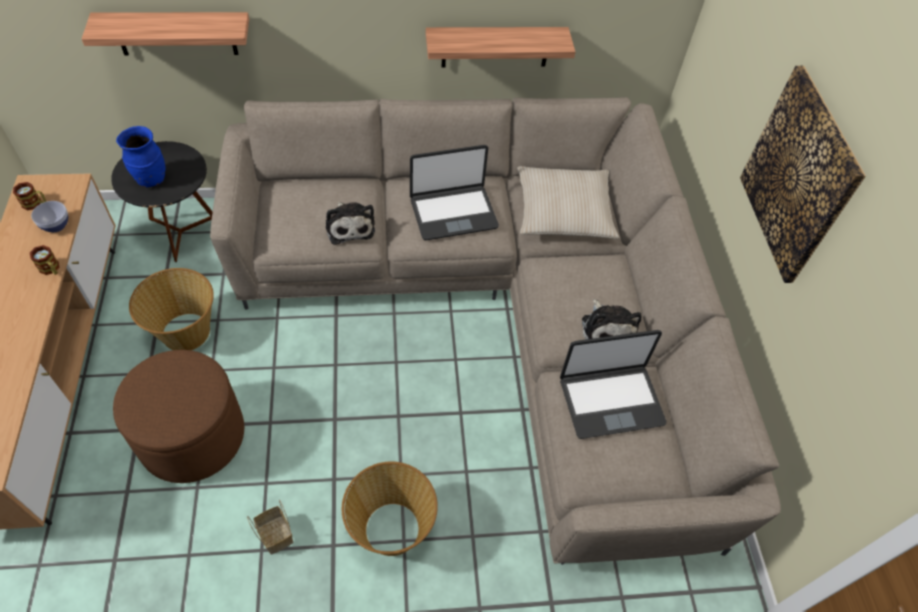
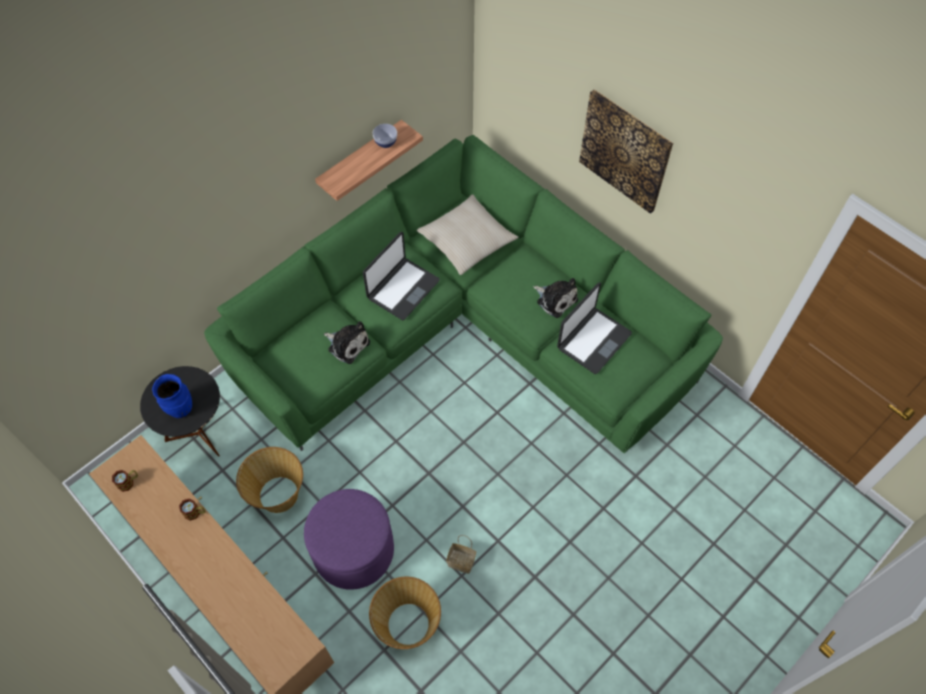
camera: 35 degrees left, 5 degrees up
(56, 225) = (162, 484): bowl -> bowl (386, 142)
(176, 33) = (152, 294): shelf -> none
(192, 436) = (353, 550): brown ottoman -> purple ottoman
(391, 529) = (520, 506): basket -> basket (407, 624)
(502, 310) = (463, 331): beige sofa -> green sofa

